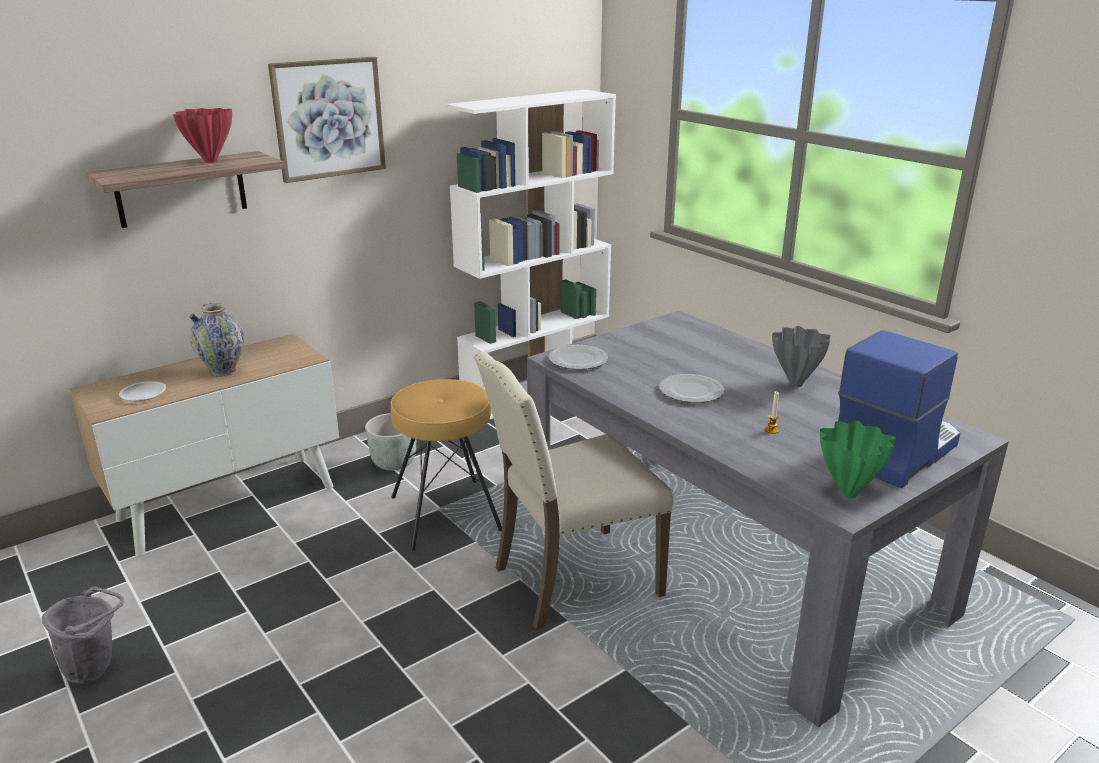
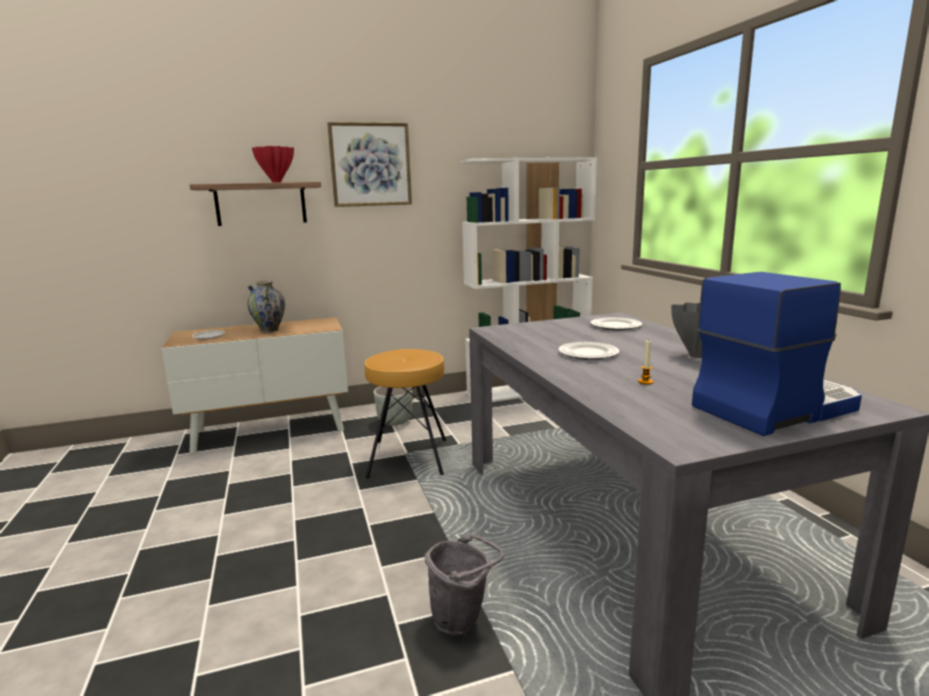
camera: 20 degrees right, 10 degrees down
(96, 668) = (104, 516): grey bucket -> grey bucket (463, 621)
(572, 580) = (476, 520): beige chair -> none
(578, 359) = (508, 331): plate -> plate (616, 326)
(848, 493) = (695, 433): green vase -> none

